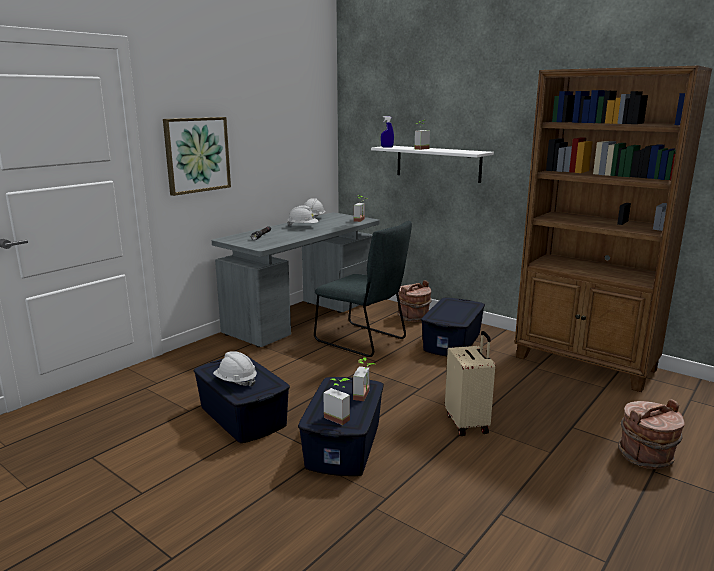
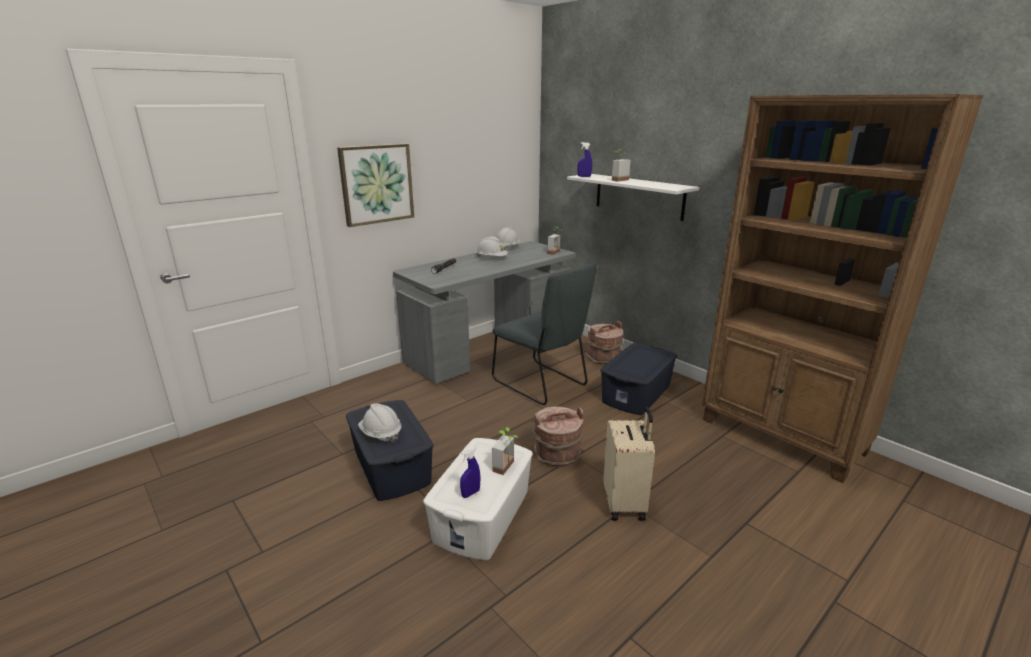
camera: 10 degrees right, 5 degrees up
(340, 416) = (470, 493): potted plant -> blue spray bottle
(344, 444) = (483, 515): blue storage box -> white storage box
(646, 456) = (829, 578): brown bucket -> brown bucket (557, 455)

